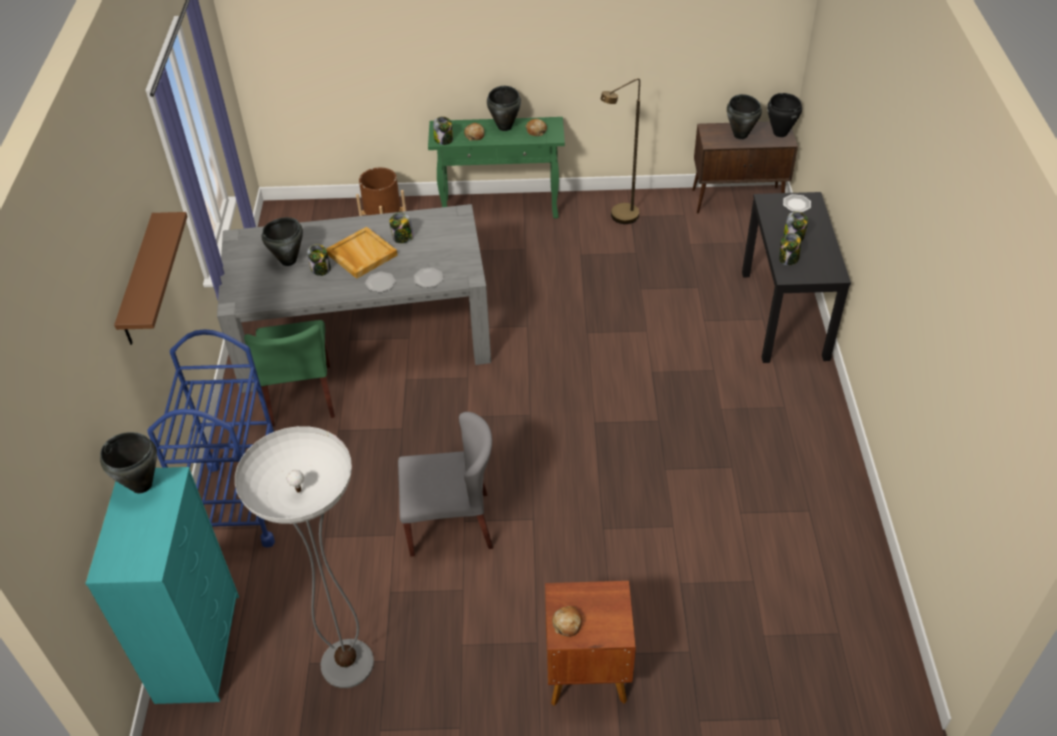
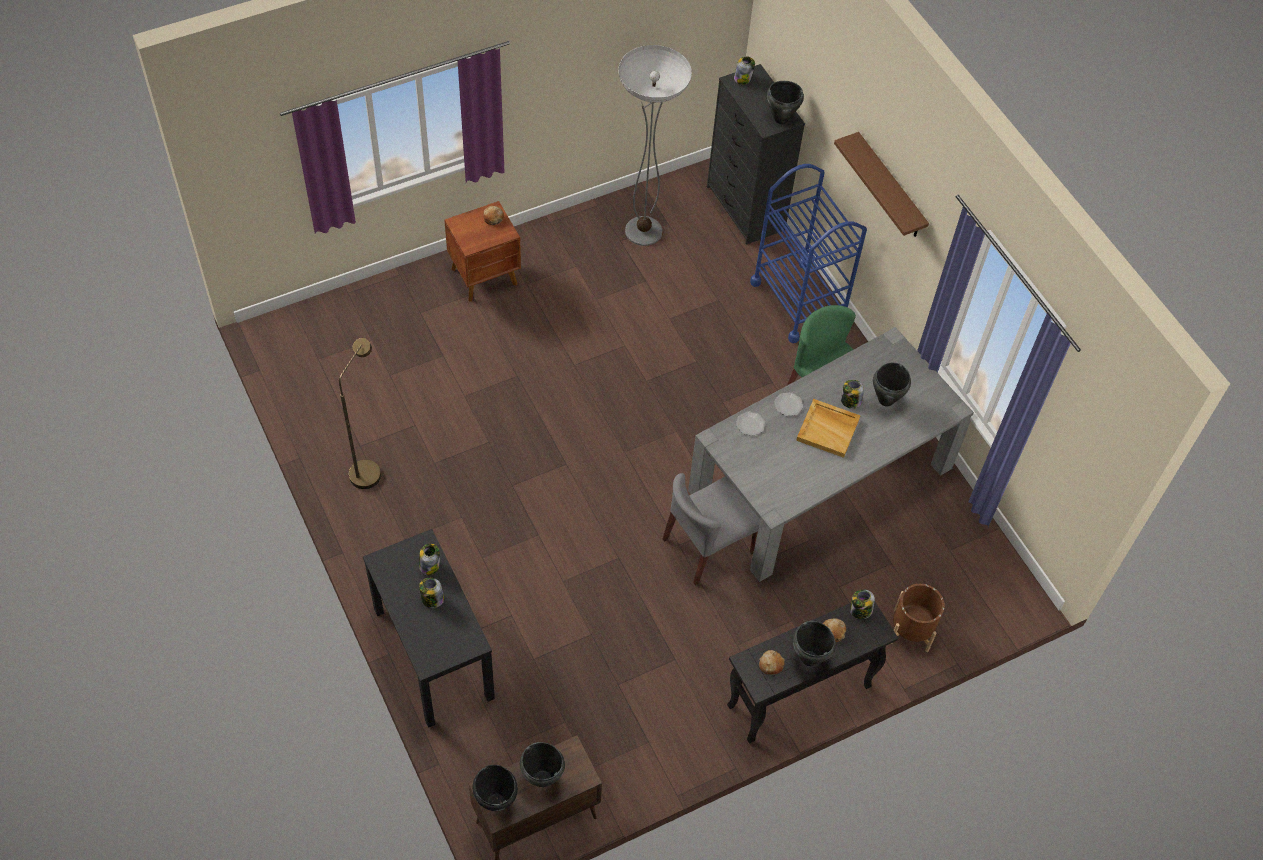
camera: 150 degrees right, 10 degrees up
(198, 646) = (746, 209): turquoise dresser -> black dresser
(403, 238) = (805, 462): jar -> jar (743, 78)
(450, 524) = (634, 340): grey chair -> grey chair (708, 546)
(501, 208) = (798, 697): green console table -> black console table
(619, 219) = (658, 731): brown floor lamp -> brown floor lamp (368, 468)
(796, 204) = (441, 649): plate -> none

